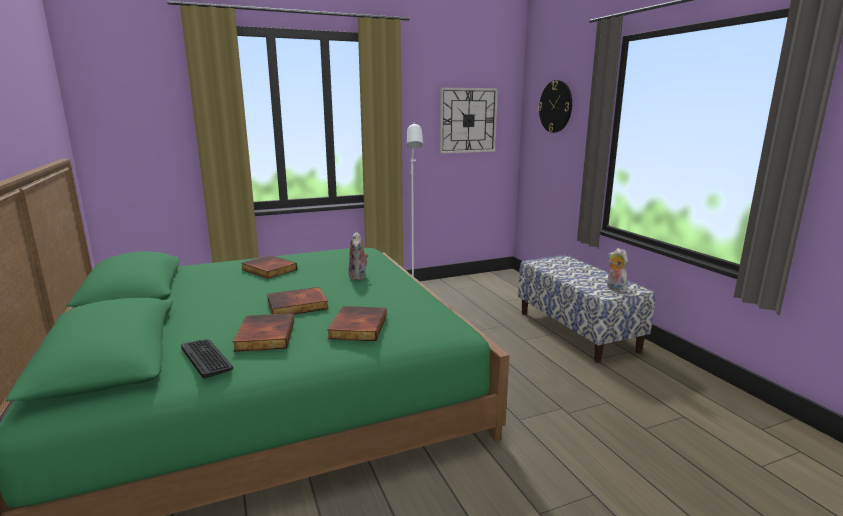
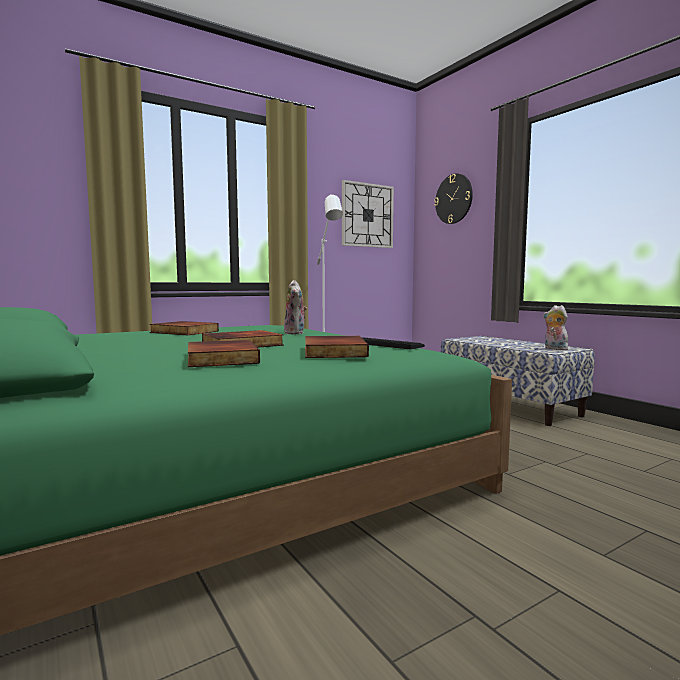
camera: 10 degrees left, 10 degrees down
(206, 358) = (153, 371): keyboard -> keyboard (386, 344)

